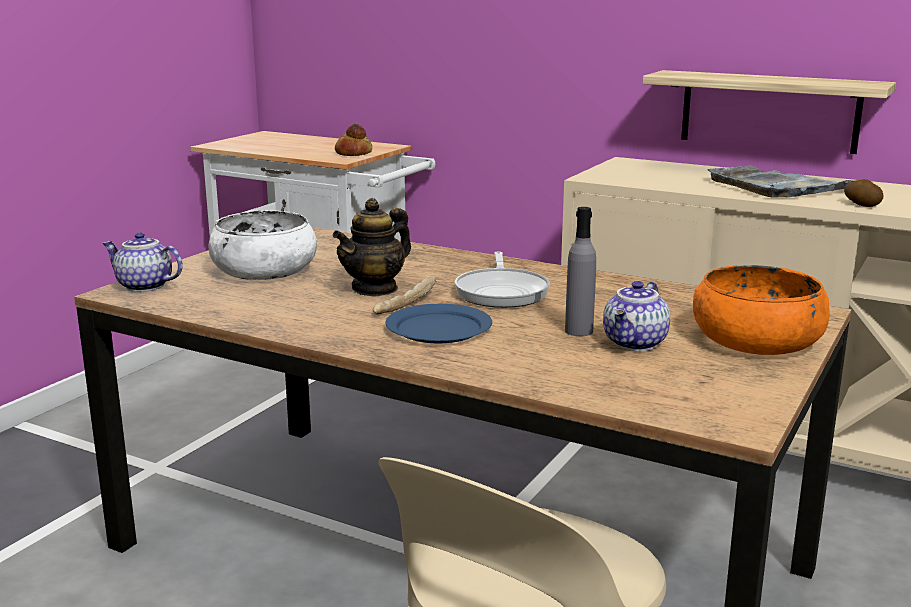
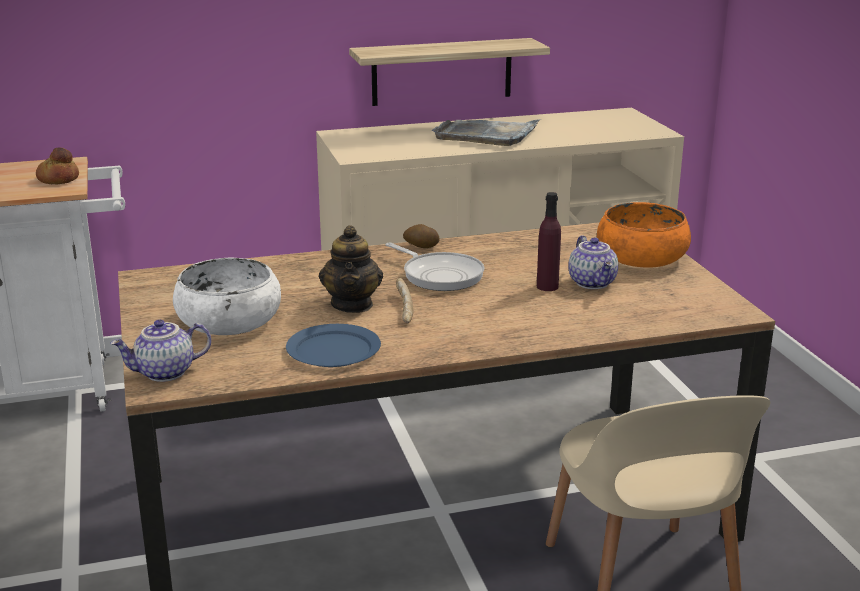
camera: 45 degrees left, 5 degrees up
(438, 328) = (468, 318): blue plate -> blue plate (333, 350)
(579, 331) = (547, 286): grey bottle -> purple bottle
(861, 205) = (564, 139): potato -> potato (421, 246)

